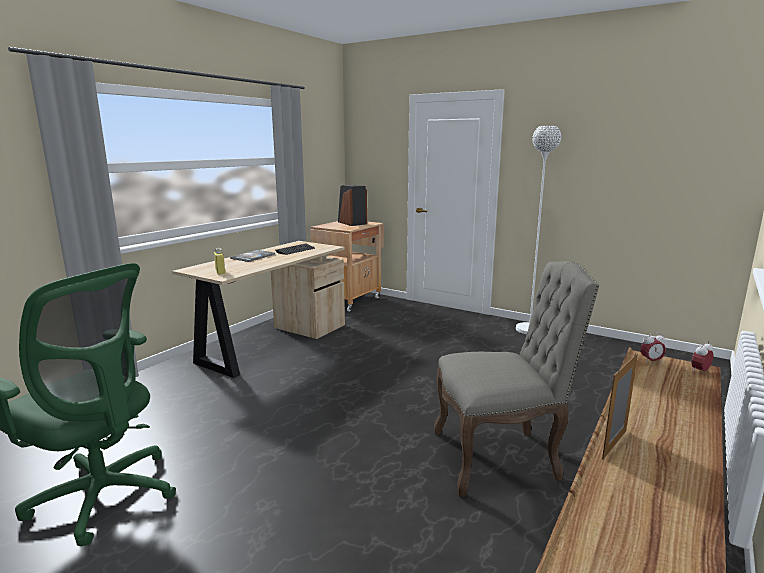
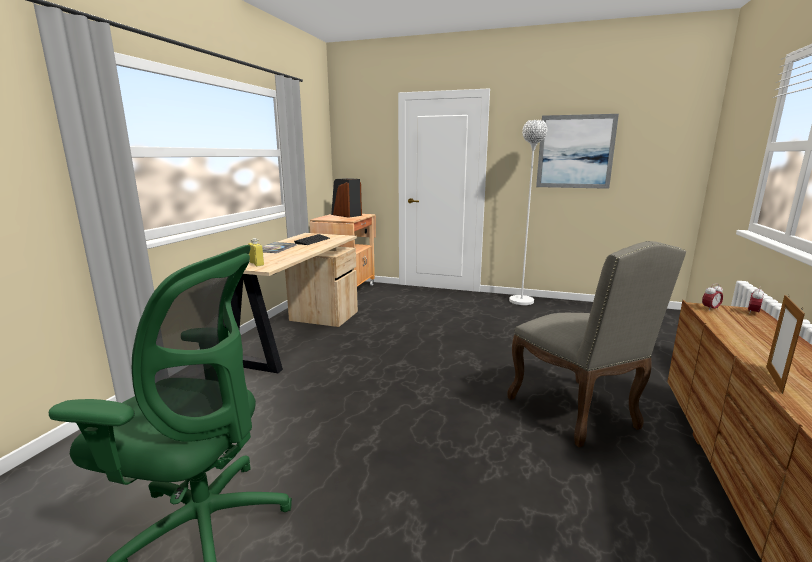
camera: 15 degrees left, 0 degrees up
(498, 458) = (576, 413): grey chair -> grey chair turned 90 degrees clockwise
(598, 161) = (575, 152): none -> picture

